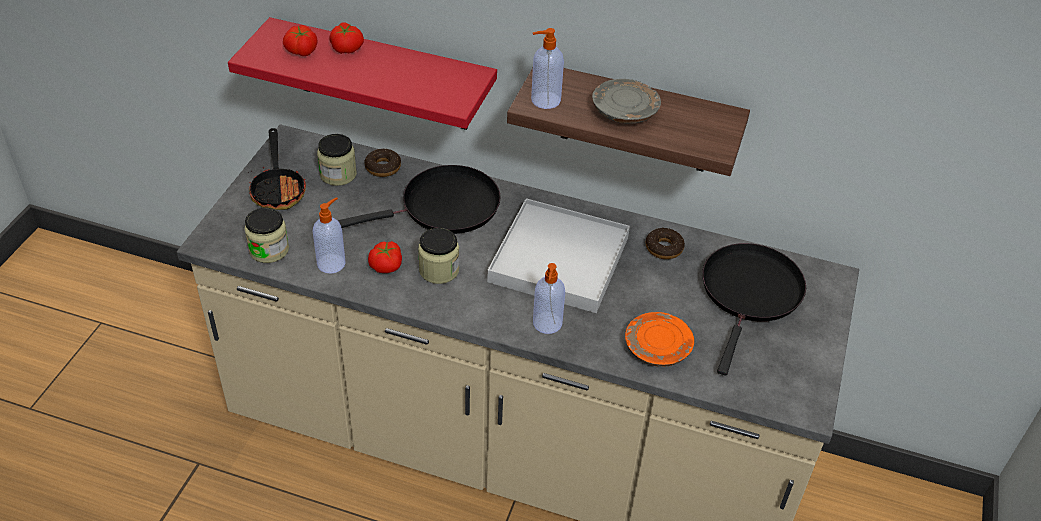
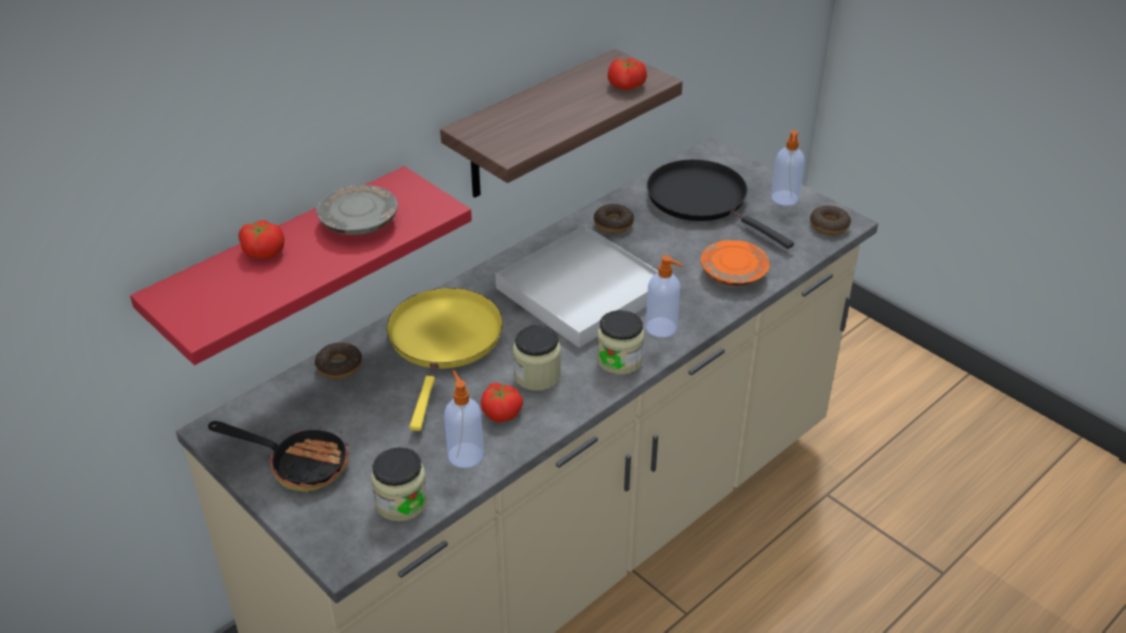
camera: 60 degrees left, 5 degrees down
(301, 51) = (232, 287): tomato -> tomato (626, 86)
(338, 174) = (318, 406): jar -> jar (619, 360)
(444, 207) = (444, 341): black frying pan -> yellow frying pan
(544, 100) = (509, 142): soap dispenser -> soap dispenser (784, 199)
(624, 111) = (565, 106): grey plate -> grey plate (358, 222)
(790, 397) = (829, 226): none -> donut

